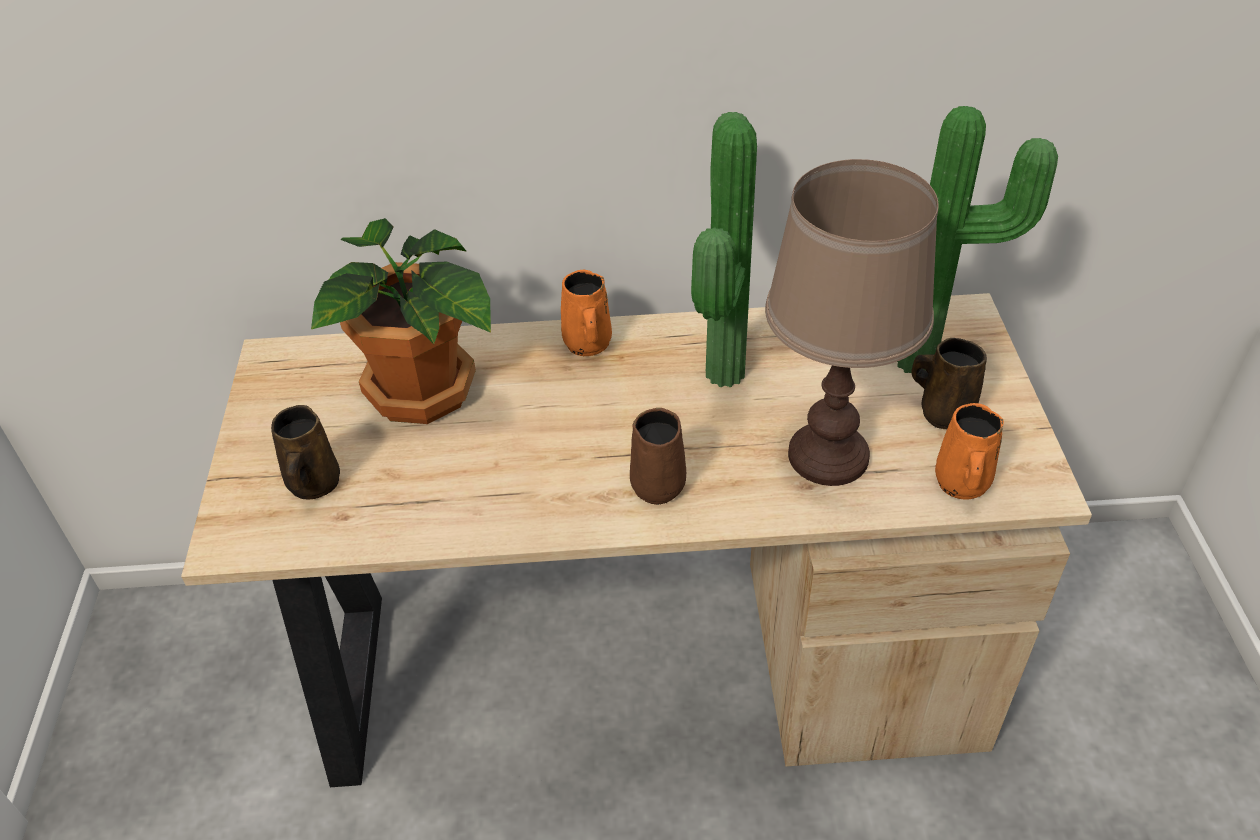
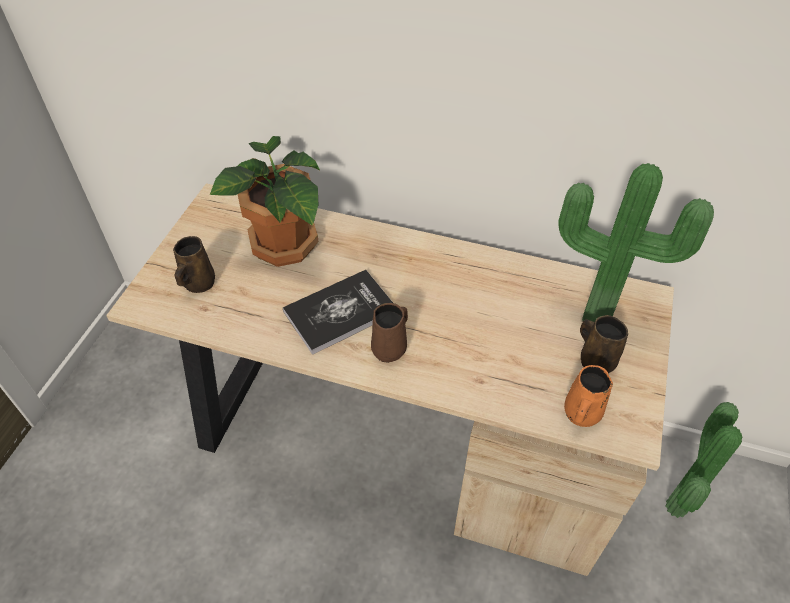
camera: 20 degrees right, 5 degrees up
(558, 458) = (340, 312): none -> book
(587, 345) = (394, 245): orange mug -> none
(716, 373) = (462, 288): potted plant -> potted plant (671, 505)
(829, 455) = (504, 365): brown table lamp -> none

